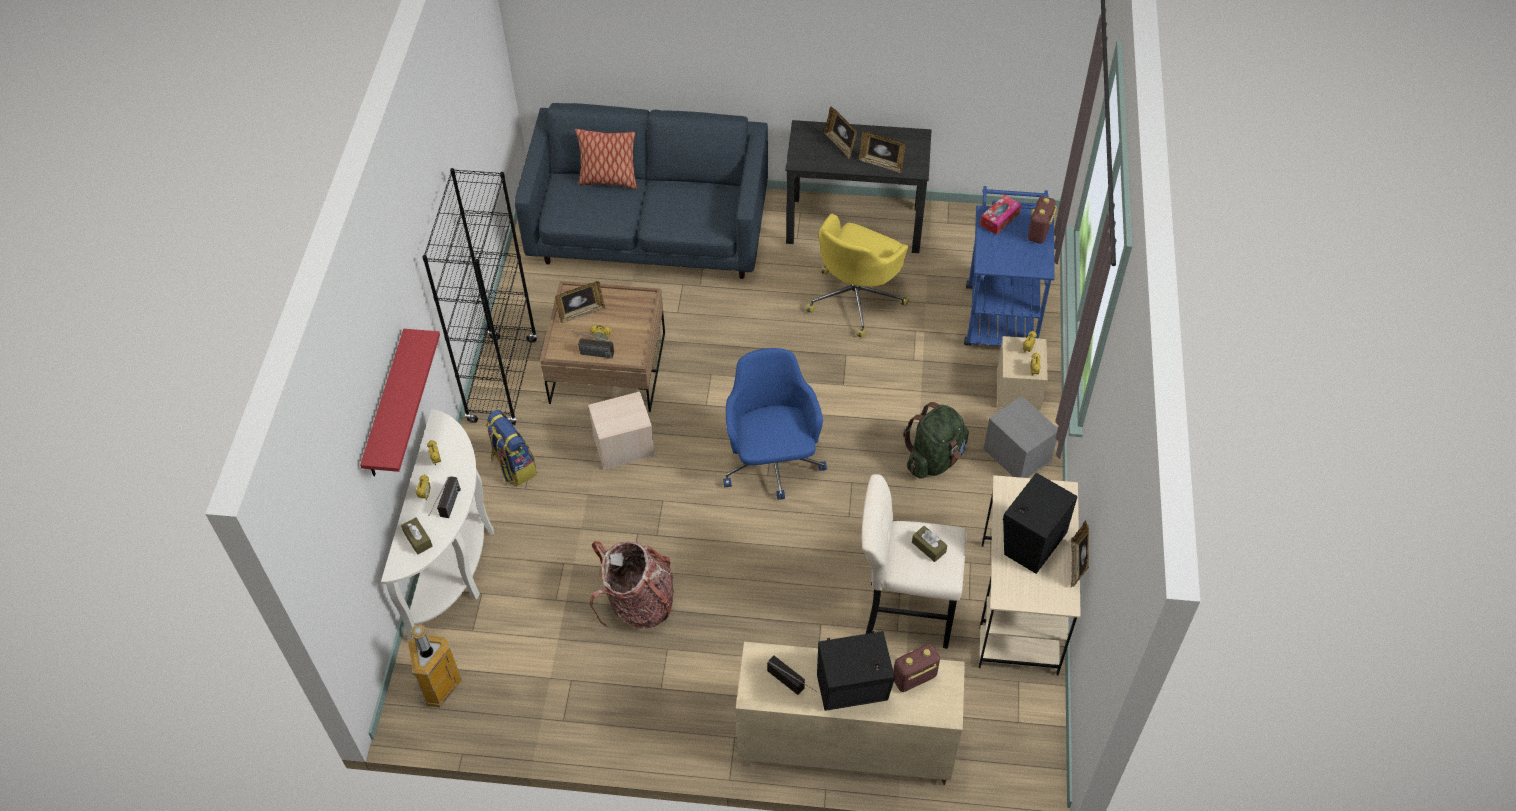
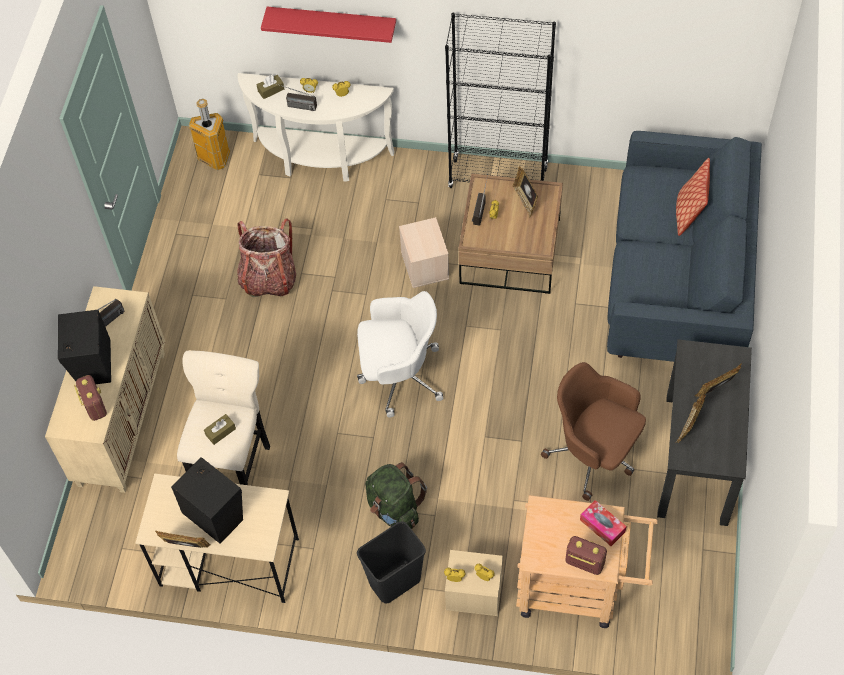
camera: 95 degrees right, 5 degrees up
(513, 466) = (408, 190): backpack -> none
(772, 463) = (399, 375): blue office chair -> white office chair
(856, 298) = (594, 454): yellow office chair -> brown office chair
(1000, 310) = (578, 588): blue cart -> beige cart
(1016, 454) = (395, 581): grey storage box -> black trash can

